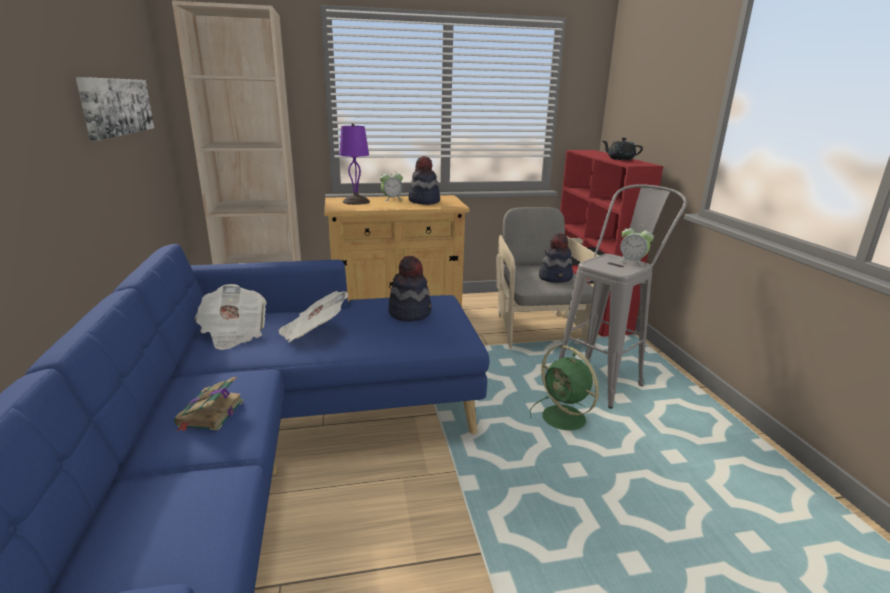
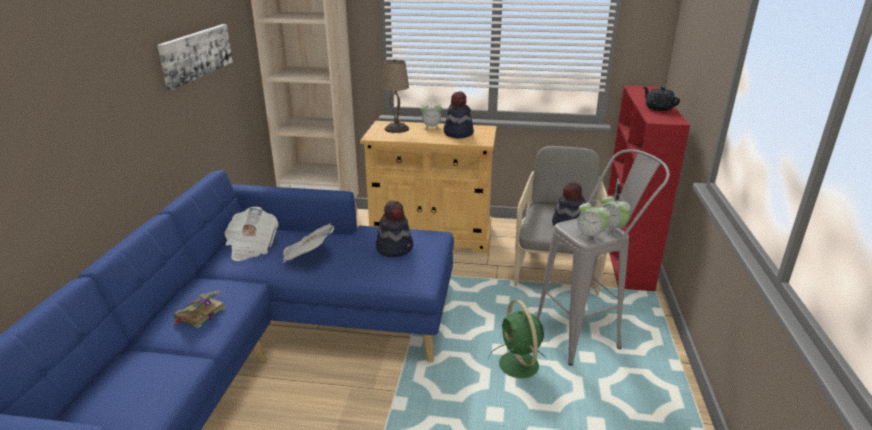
camera: 20 degrees right, 5 degrees up
(355, 202) = (396, 129): purple table lamp -> beige table lamp
(621, 268) = (590, 236): none -> alarm clock

